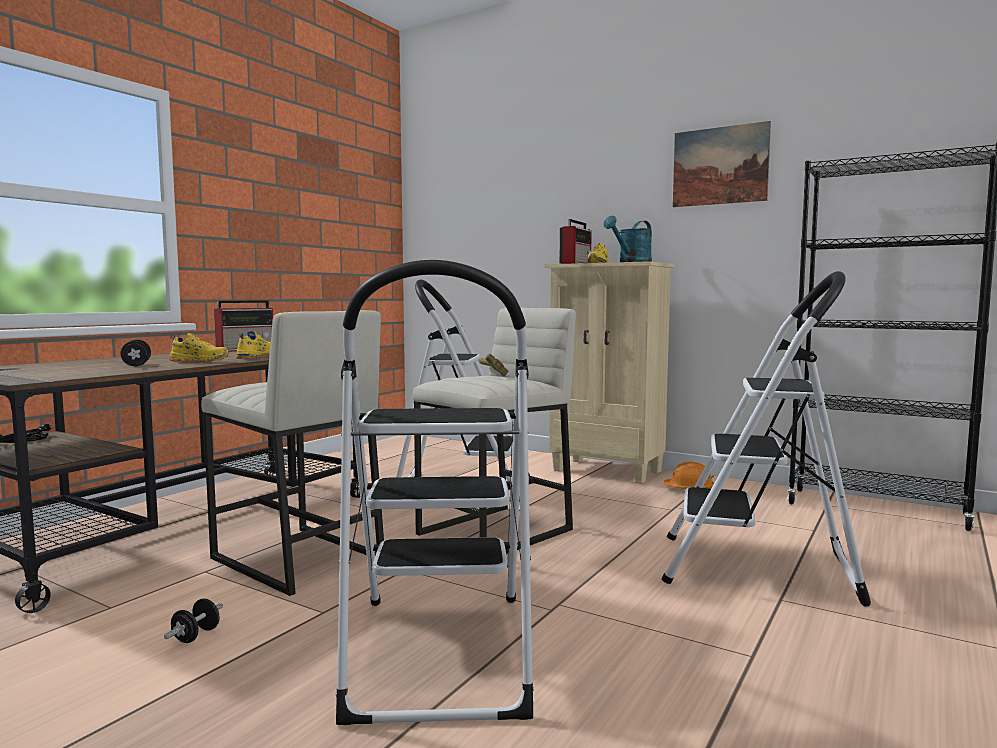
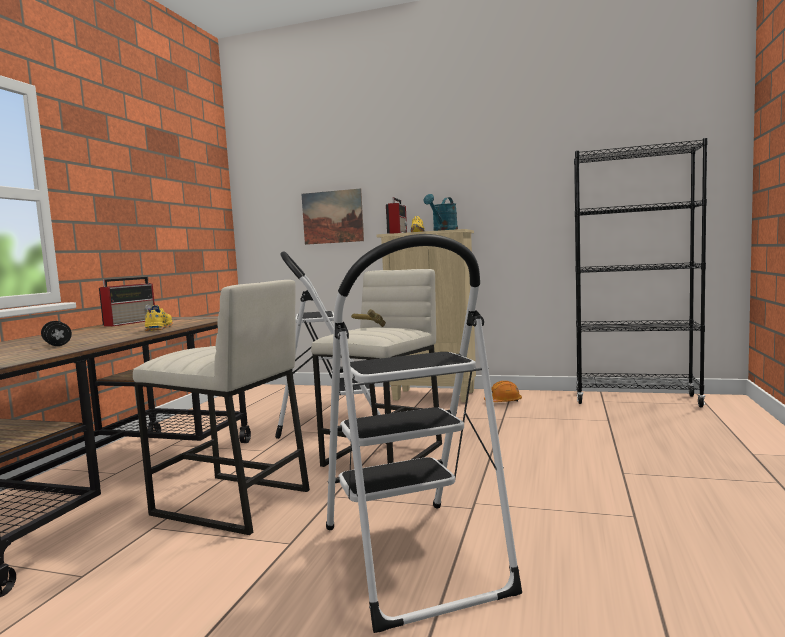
camera: 15 degrees left, 0 degrees up
(196, 636) = (189, 585): black dumbbell -> none
(200, 361) = (114, 336): yellow shoe -> none
(720, 166) = (502, 154): picture -> picture (332, 217)
(763, 570) = (596, 453): step ladder -> none

